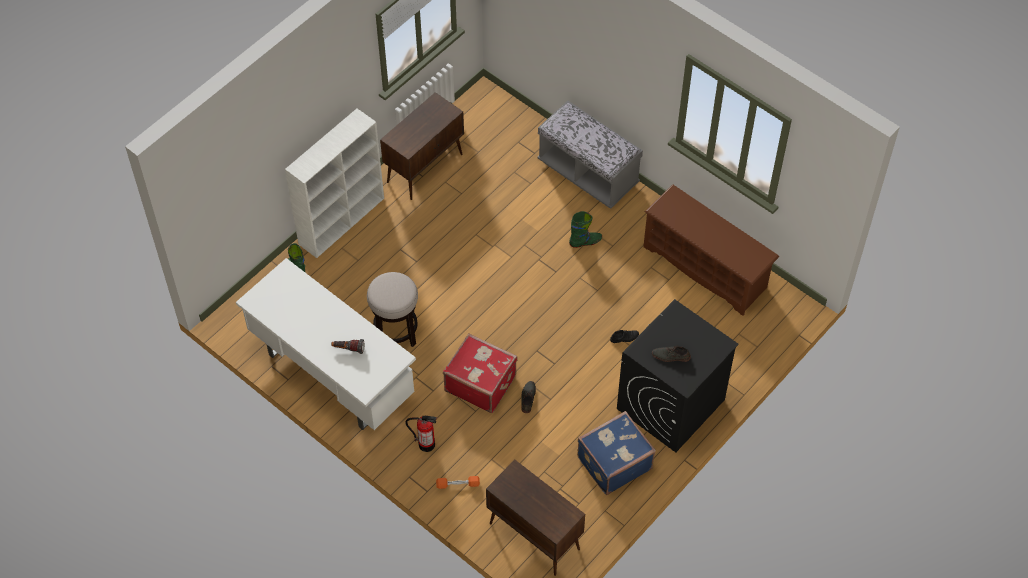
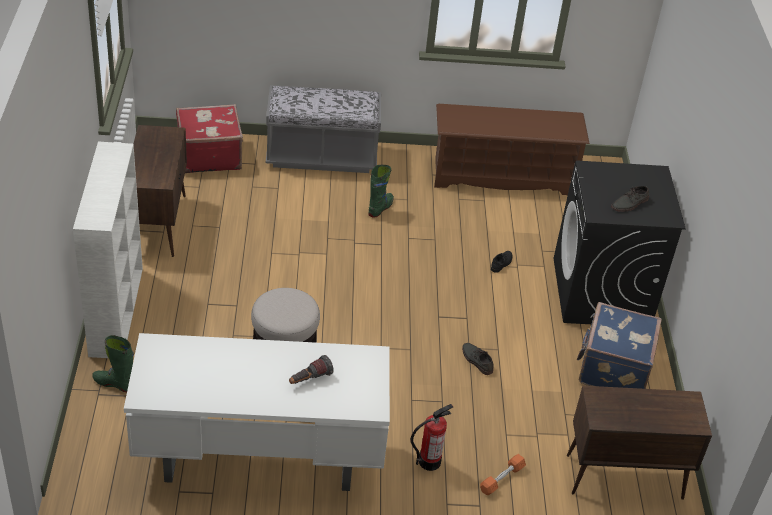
camera: 45 degrees left, 15 degrees down
(480, 382) = (418, 374): red suitcase -> red suitcase (208, 155)

